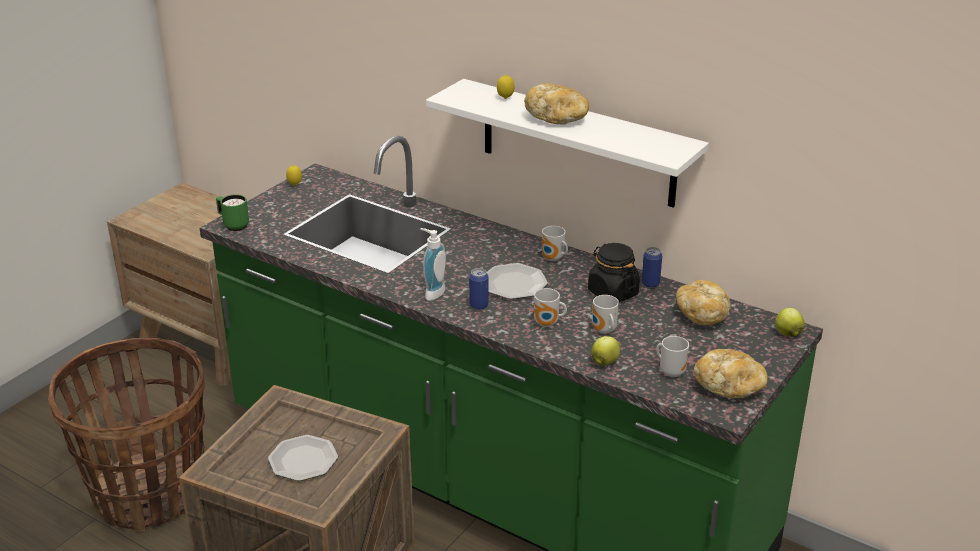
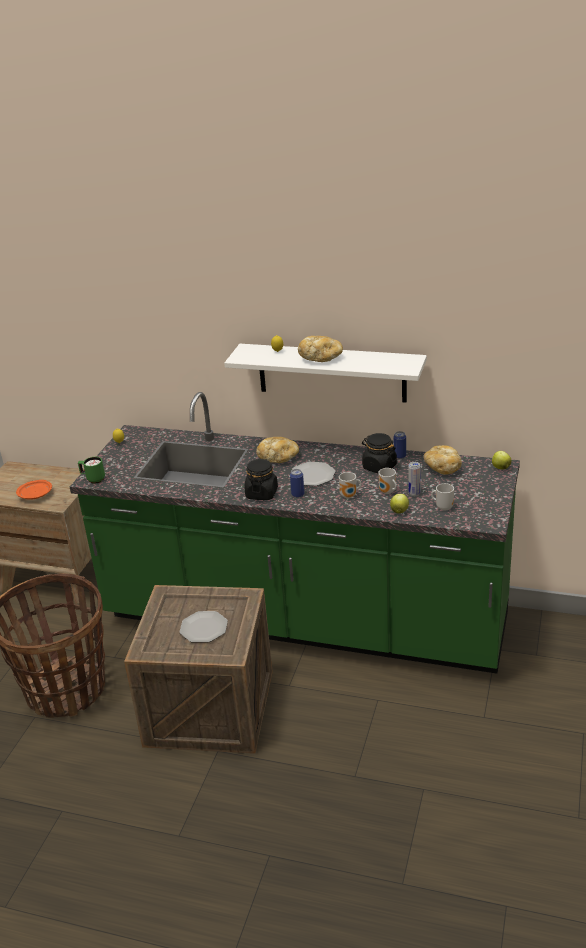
camera: 15 degrees left, 0 degrees up
(189, 232) = (36, 495): none -> orange plate
(432, 292) = (261, 493): soap dispenser -> black jar
(553, 259) = (328, 454): mug -> none
(640, 342) = (414, 493): none -> can
(729, 387) = (483, 508): bread -> bread (278, 458)

